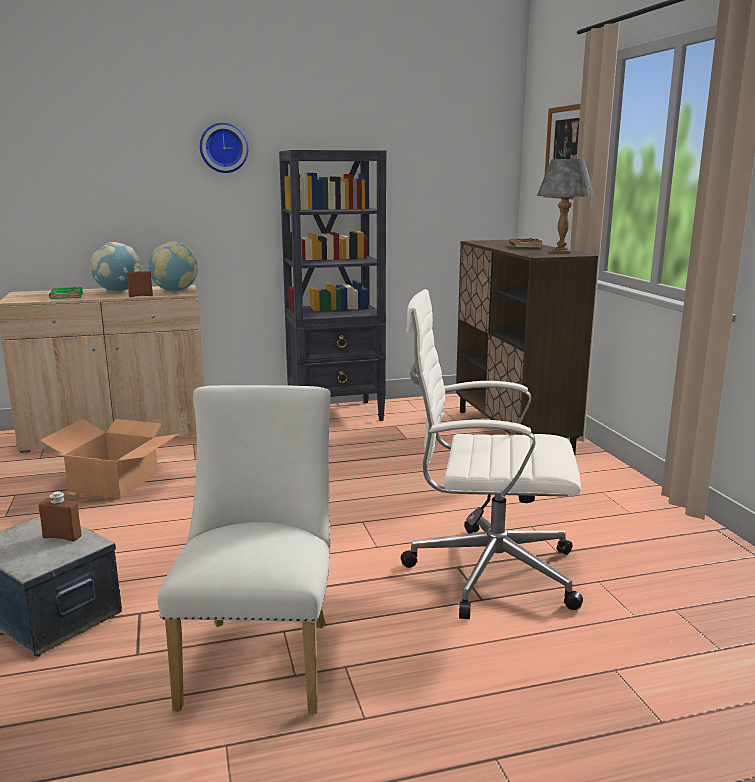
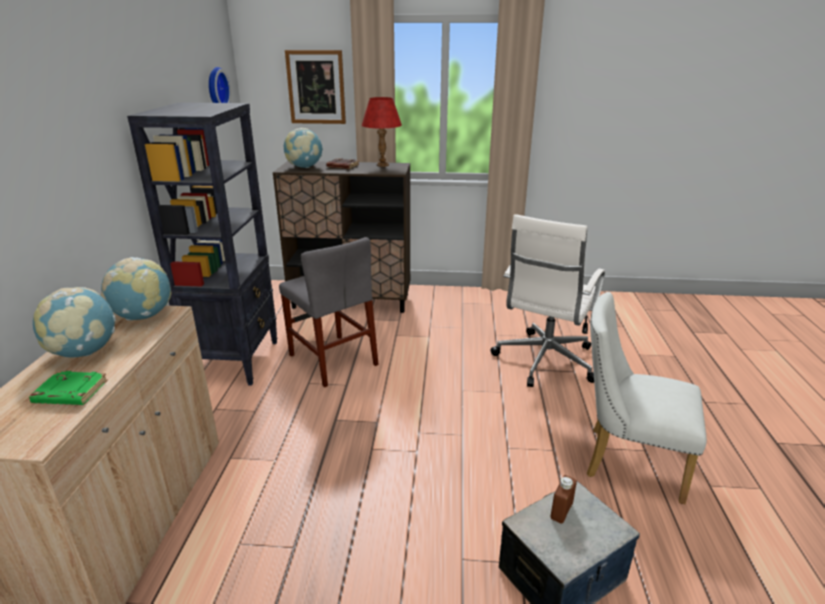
camera: 70 degrees left, 10 degrees up
(115, 482) = (294, 525): cardboard box -> none
(141, 296) = (151, 338): brown bottle -> none
(223, 148) = (83, 122): wall clock -> wall clock (216, 89)
(372, 448) = (332, 360): none -> grey chair
(497, 242) = (304, 167): none -> globe
(560, 252) = (382, 165): grey table lamp -> red table lamp

